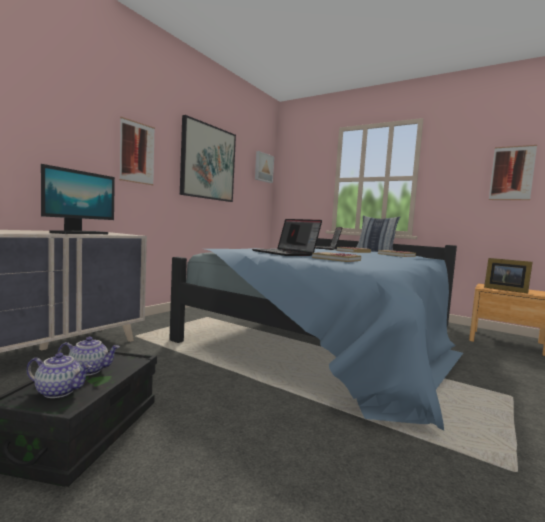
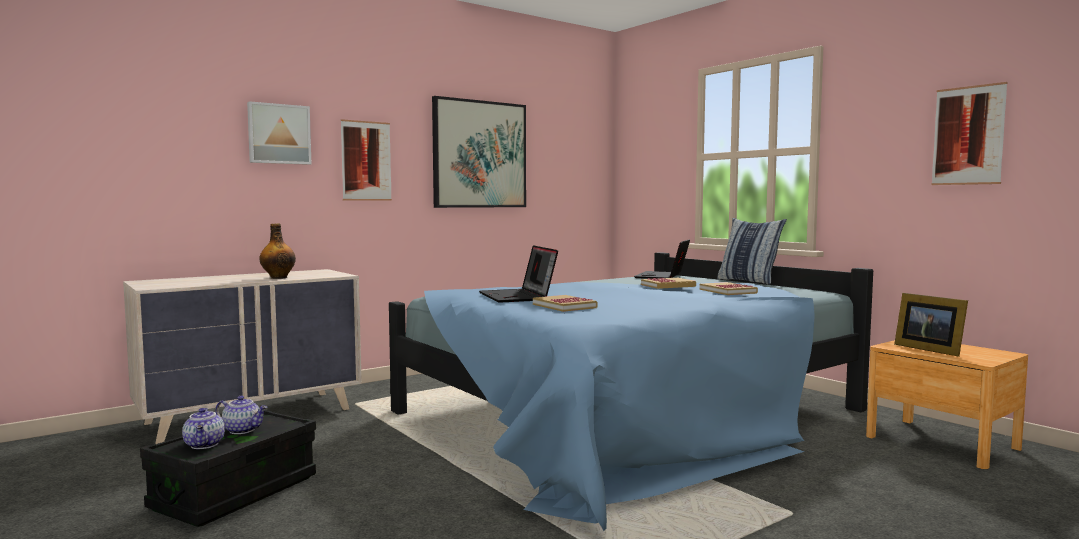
camera: 20 degrees right, 0 degrees up
(60, 391) = (205, 445): teapot -> teapot turned 45 degrees clockwise
(80, 233) = (278, 277): monitor -> bottle
(263, 167) = (586, 144): picture -> picture (279, 134)

